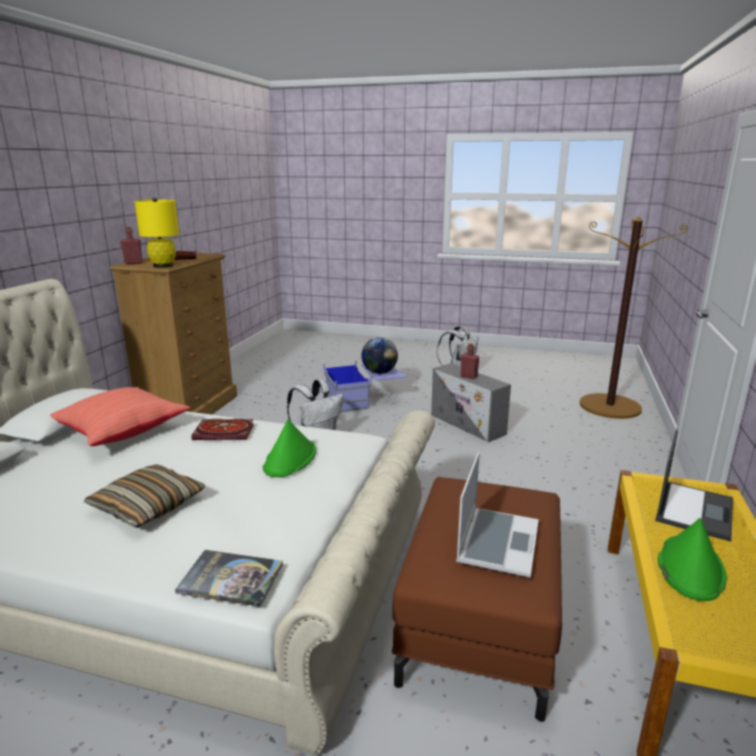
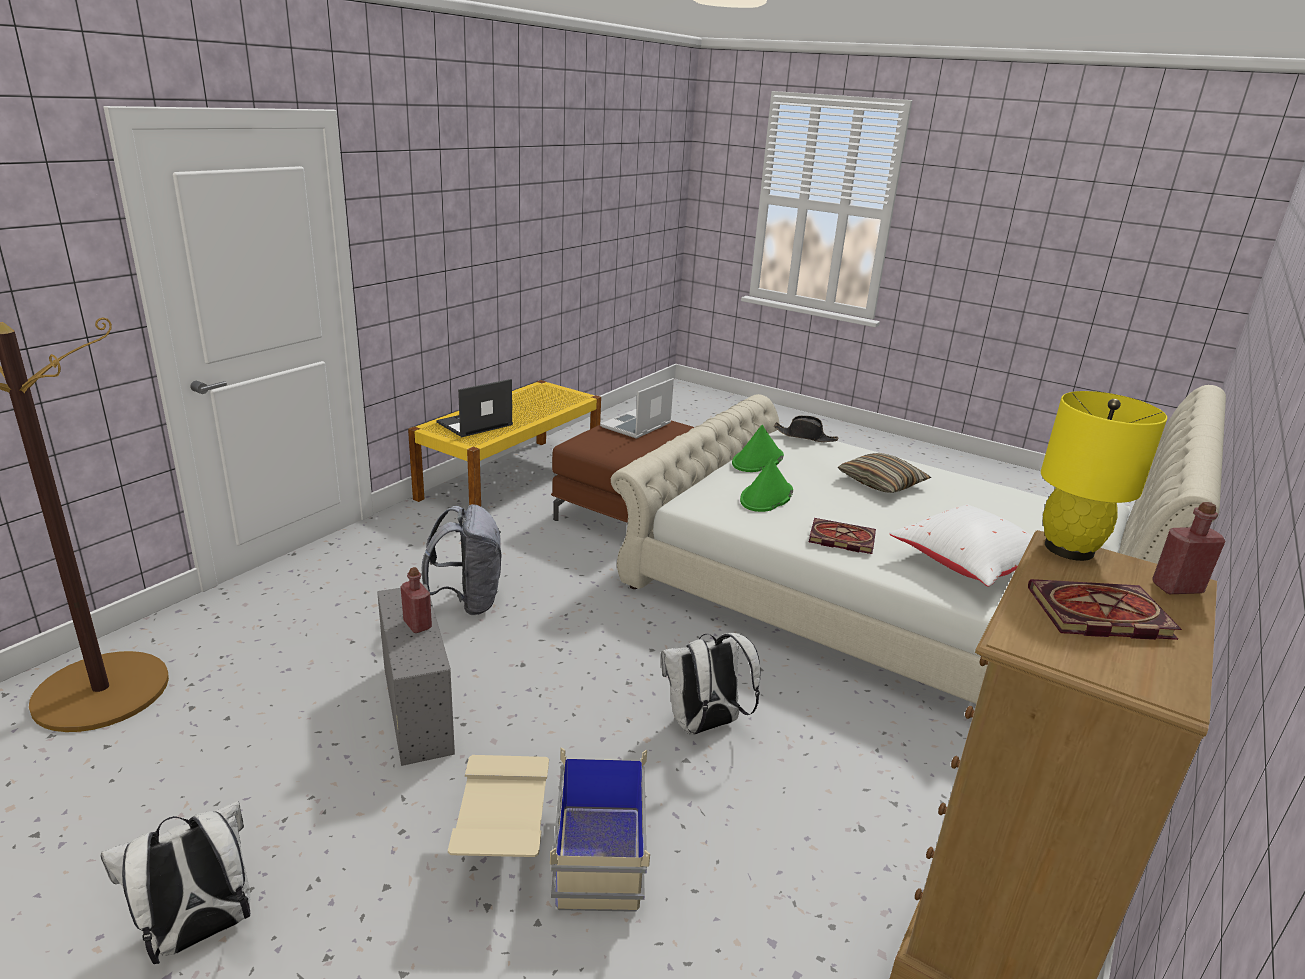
camera: 165 degrees left, 5 degrees up
(121, 432) = (970, 565): red pillow -> white pillow
(231, 578) = (805, 436): book -> black hat
(364, 399) = (552, 858): blue storage box -> beige storage box
(379, 372) = (513, 803): globe -> none
(513, 476) = (467, 601): none -> grey backpack
(690, 568) = (534, 409): green hat -> green hat (757, 460)

